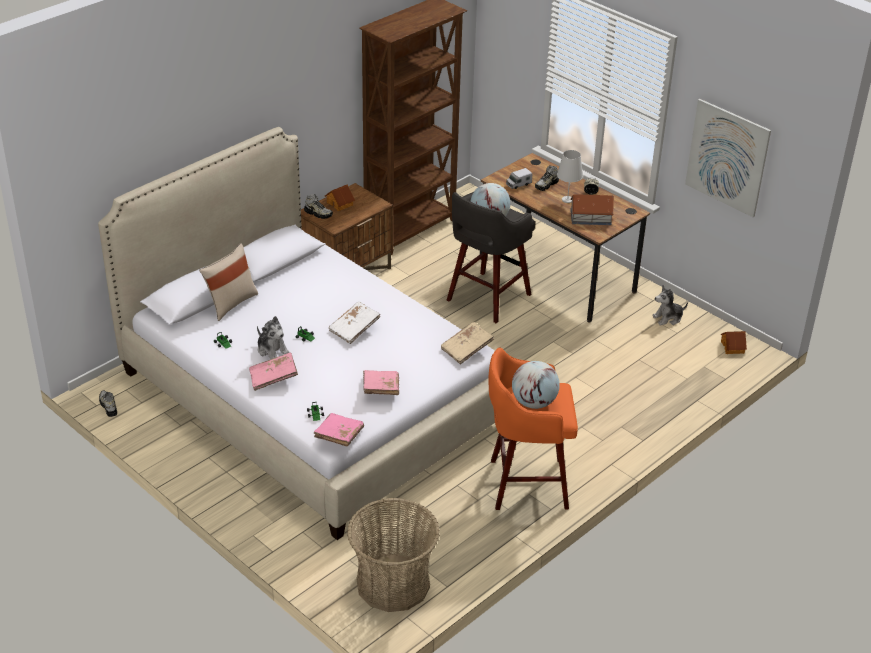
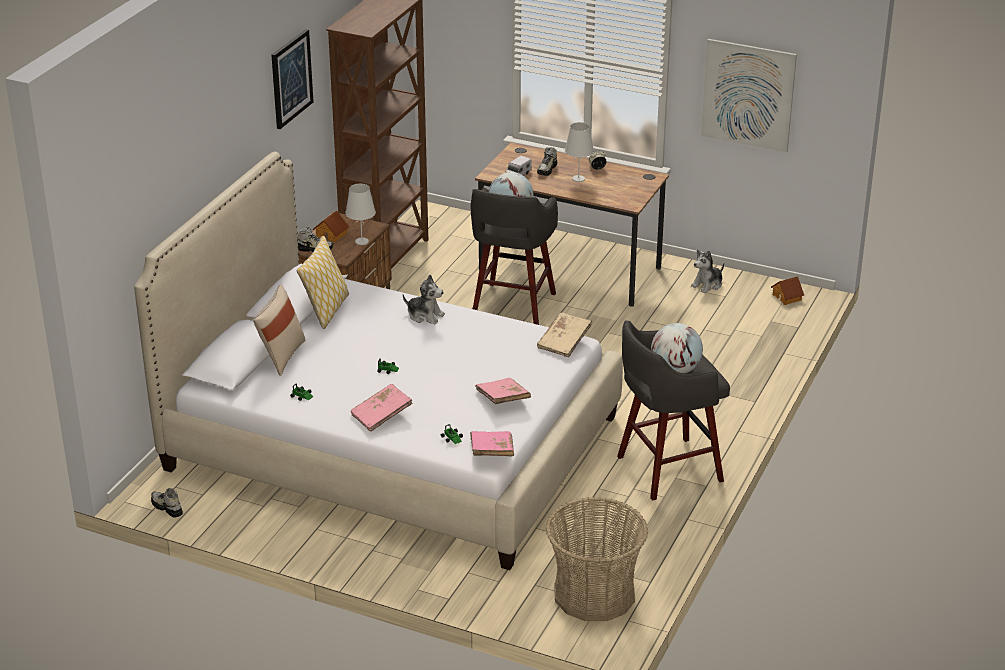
camera: 20 degrees left, 5 degrees down
(272, 350) = (361, 390): plush toy -> plush toy (425, 316)
(292, 271) = (326, 311): none -> pillow
(313, 66) = (291, 78): none -> picture
(354, 329) = (434, 350): white book -> none
(360, 215) = (361, 241): none -> white table lamp
(525, 484) = (666, 469): orange stool -> grey stool
(591, 217) = (614, 190): toy house -> none

